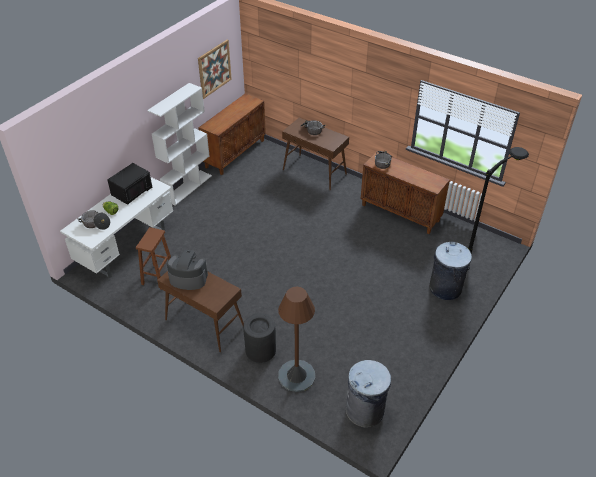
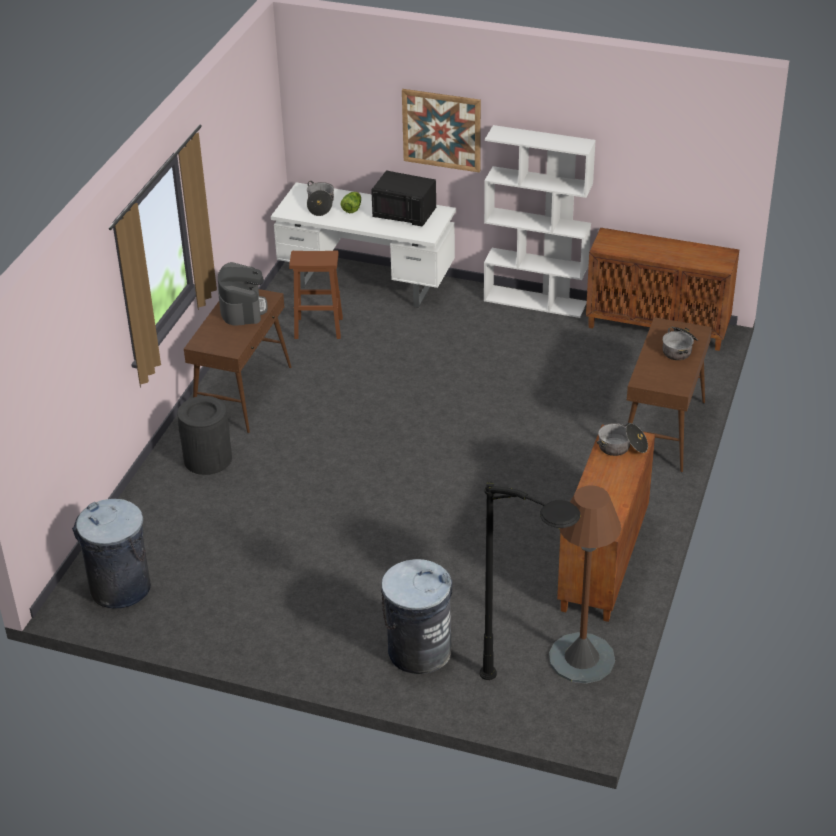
camera: 75 degrees right, 5 degrees down
(214, 68) = (669, 157): picture -> picture (441, 130)
(296, 376) = (168, 505): brown floor lamp -> brown floor lamp (581, 658)

